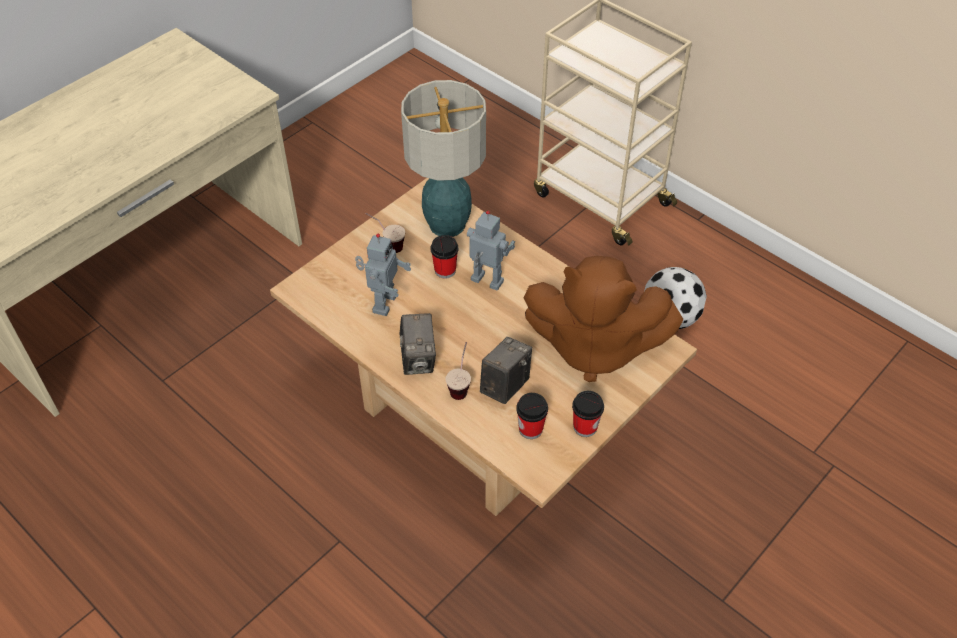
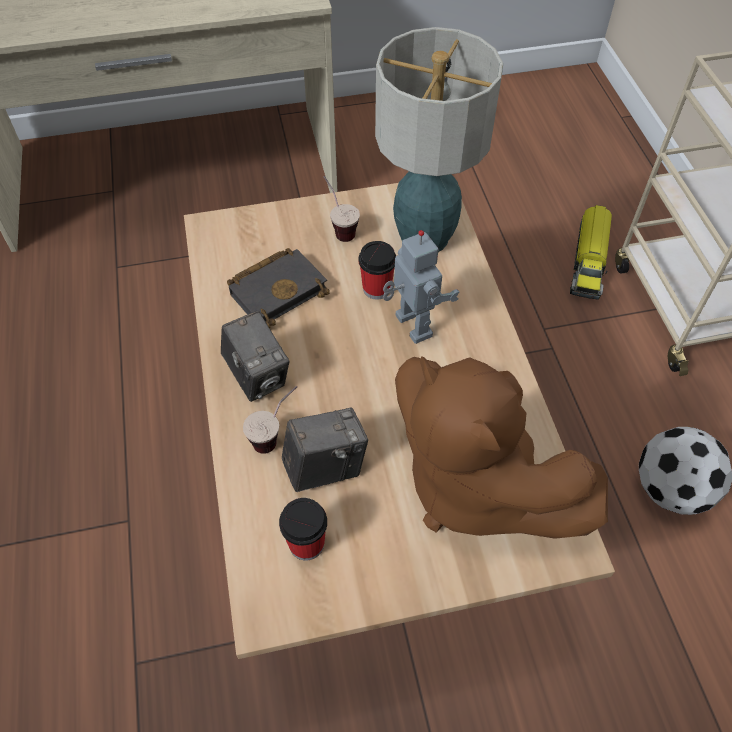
camera: 35 degrees right, 5 degrees up
(383, 303) = (279, 289): toy robot -> black book
(418, 359) = (258, 376): camera -> camera turned 60 degrees counterclockwise
(517, 199) = (589, 261): none -> toy truck
(585, 427) = (374, 586): cup -> none

